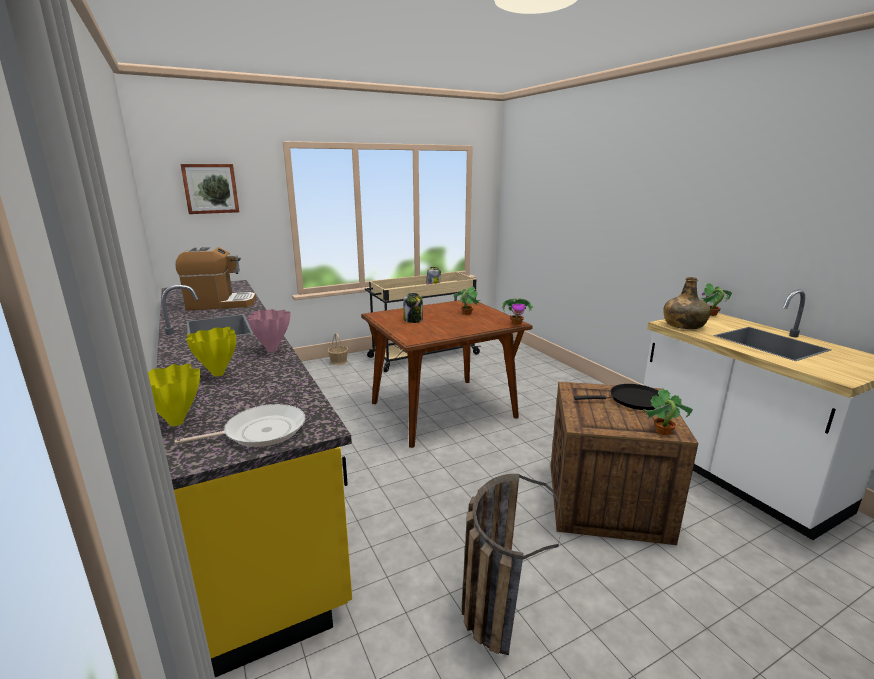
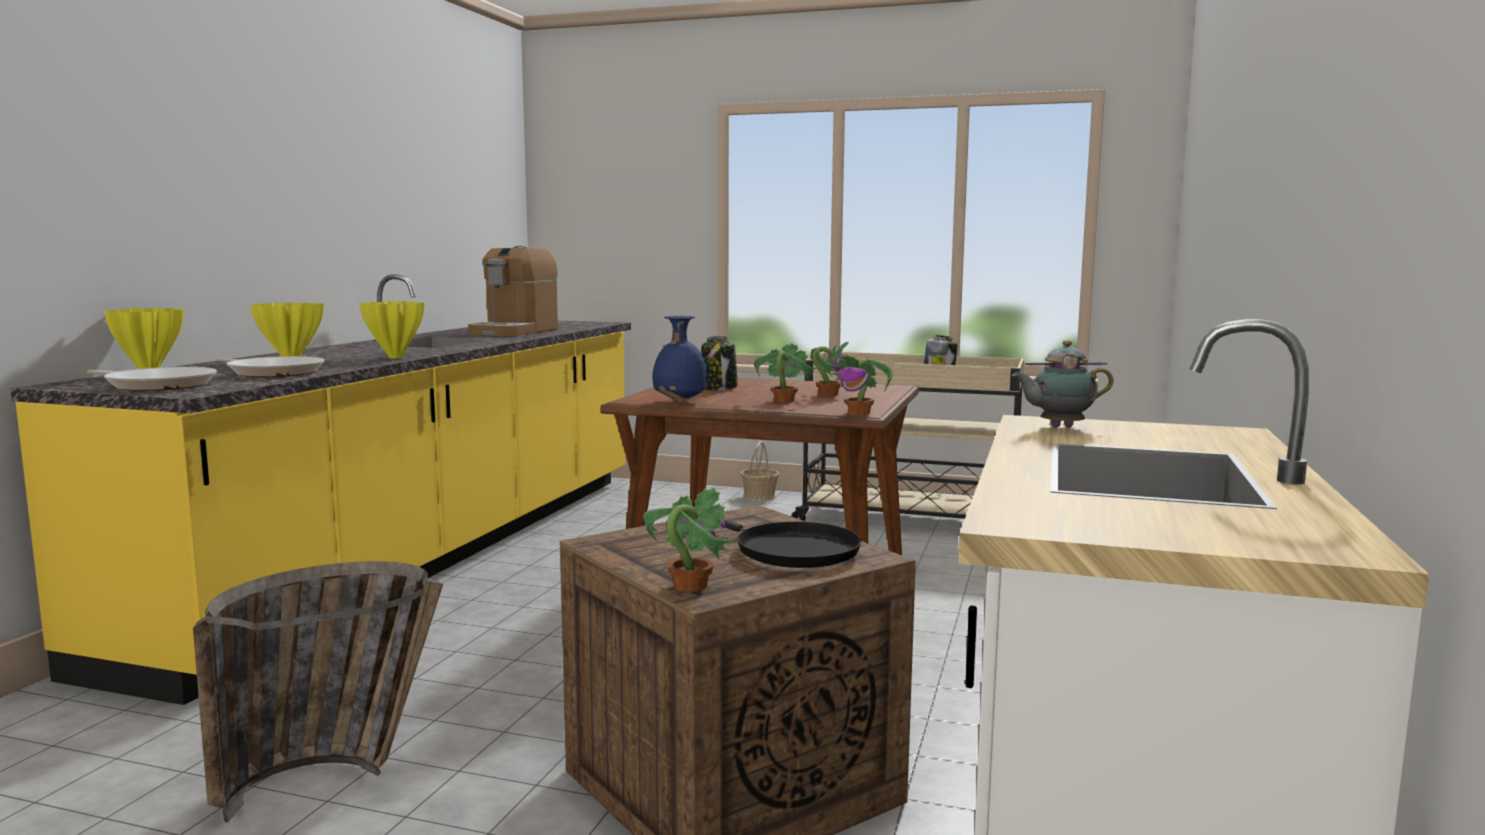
camera: 45 degrees right, 10 degrees down
(210, 188) = (610, 180): picture -> none
(220, 304) = (514, 332): coffee machine -> coffee machine turned 75 degrees clockwise
(270, 390) = (273, 372): none -> frying pan
(272, 350) = (394, 357): pink vase -> yellow vase
(434, 335) = (679, 402): none -> blue vase
(683, 325) = (1058, 427): green bottle -> teapot
(710, 314) = (1231, 431): potted plant -> potted plant (783, 401)

